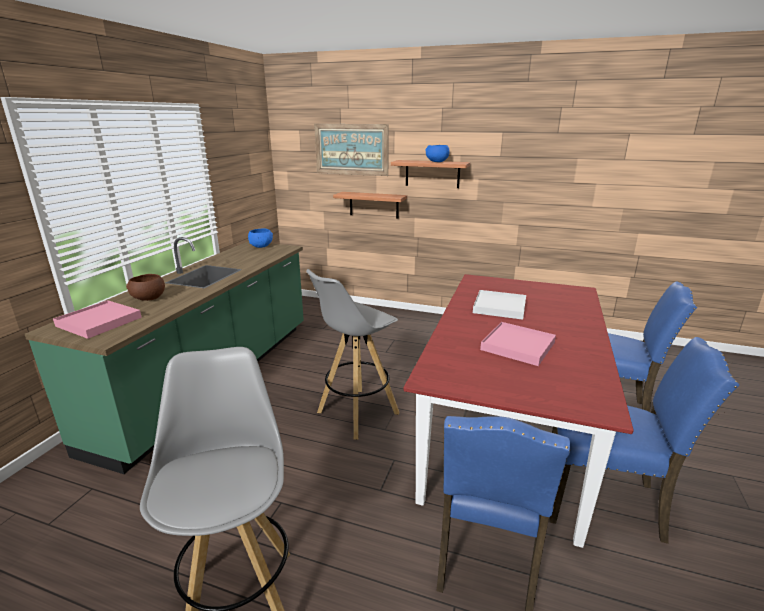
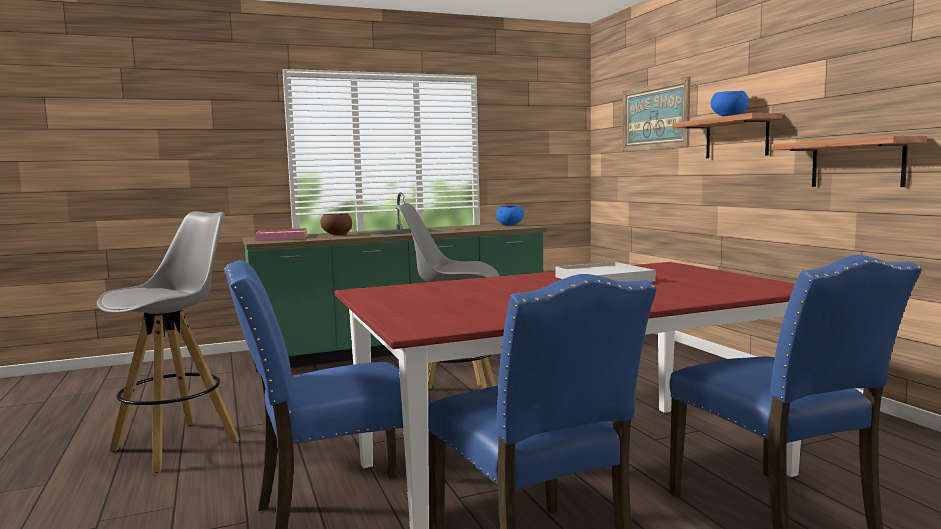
camera: 50 degrees right, 15 degrees down
(374, 205) = (674, 189): shelf -> shelf (857, 163)
(518, 346) = (507, 295): pink tray -> none

